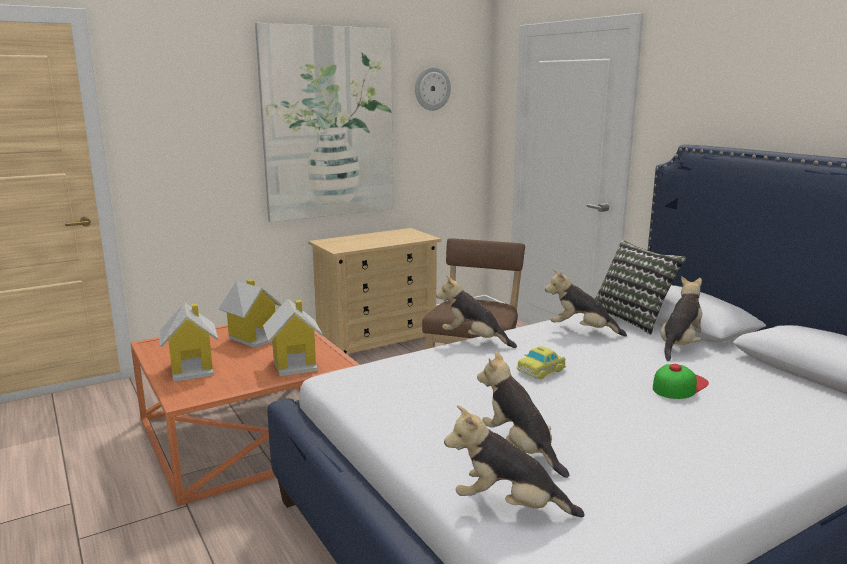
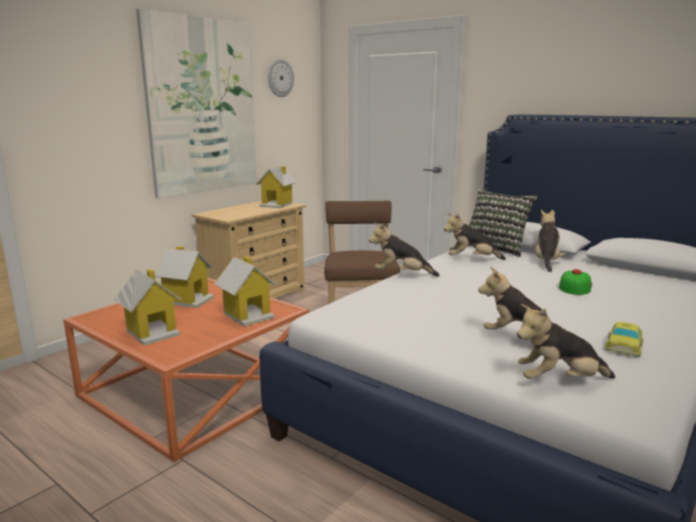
camera: 20 degrees left, 0 degrees up
(409, 236) = (277, 204): none -> toy house
(542, 370) = (475, 288): toy car -> toy car (624, 346)

